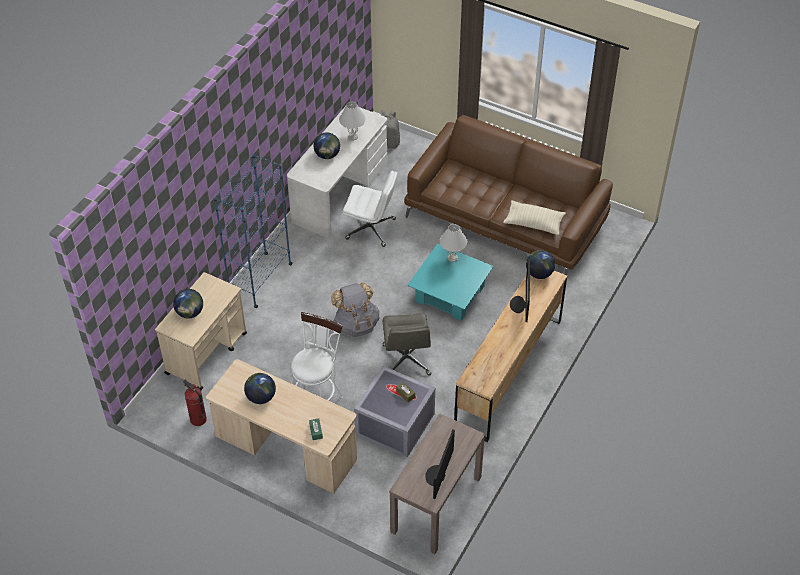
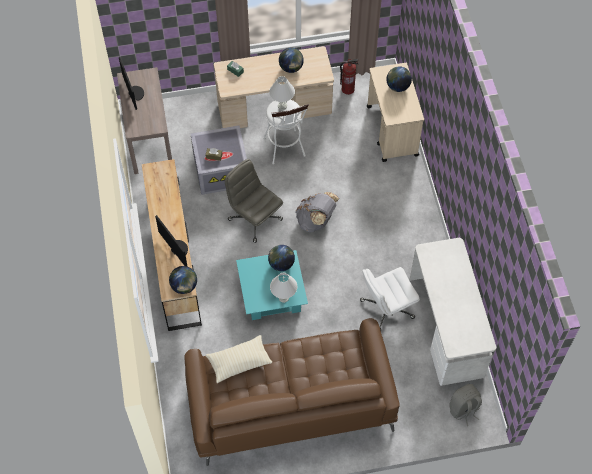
camera: 140 degrees right, 10 degrees up
(260, 280) = (418, 206): blue bookcase -> none
(327, 155) = (452, 280): globe -> globe (281, 264)
(353, 137) = (452, 314): white table lamp -> white table lamp (282, 106)

